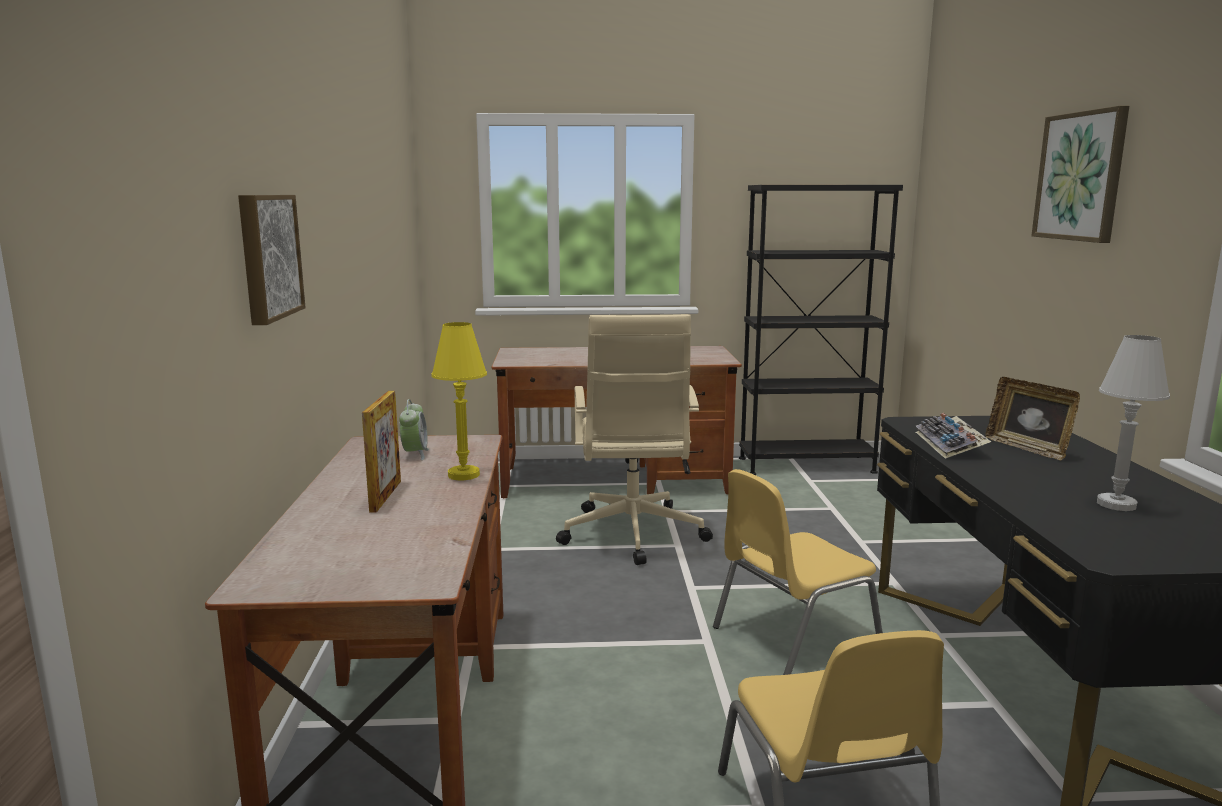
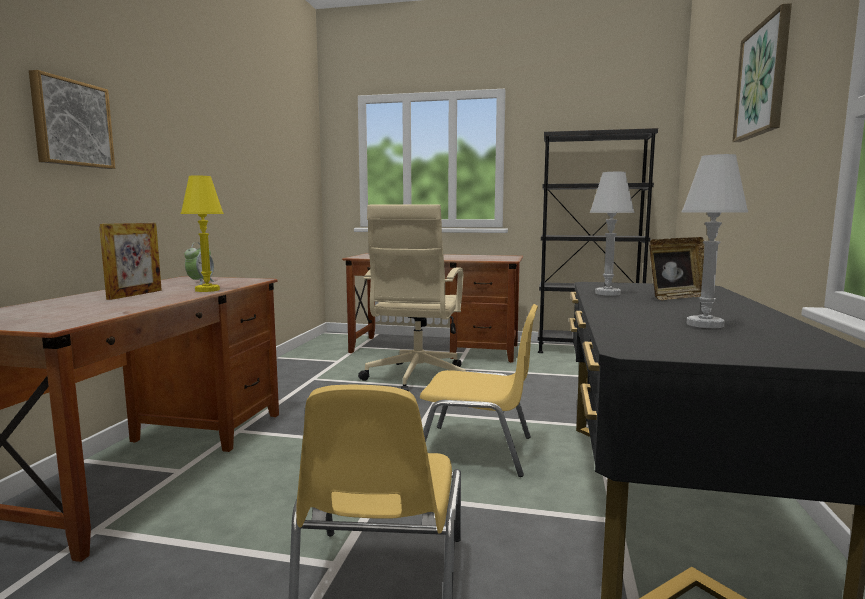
camera: 15 degrees right, 5 degrees down
(792, 636) = (477, 451): yellow chair -> yellow chair turned 150 degrees counterclockwise
(951, 445) = (607, 293): keyboard -> white table lamp
(1028, 448) = (676, 297): picture frame -> picture frame turned 105 degrees counterclockwise

